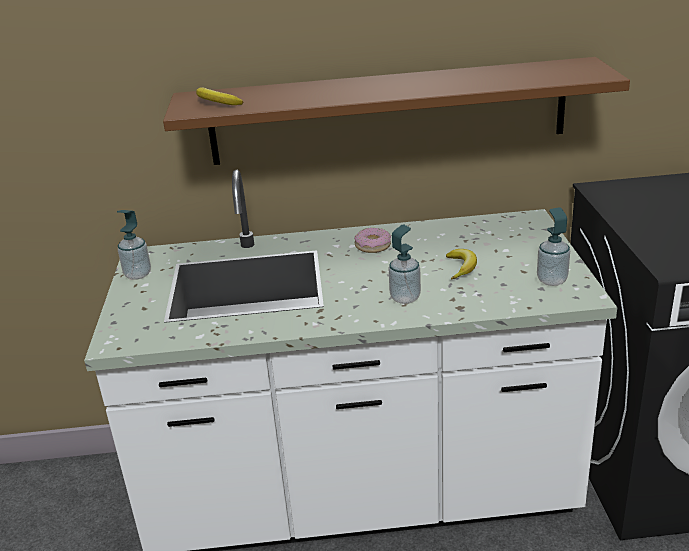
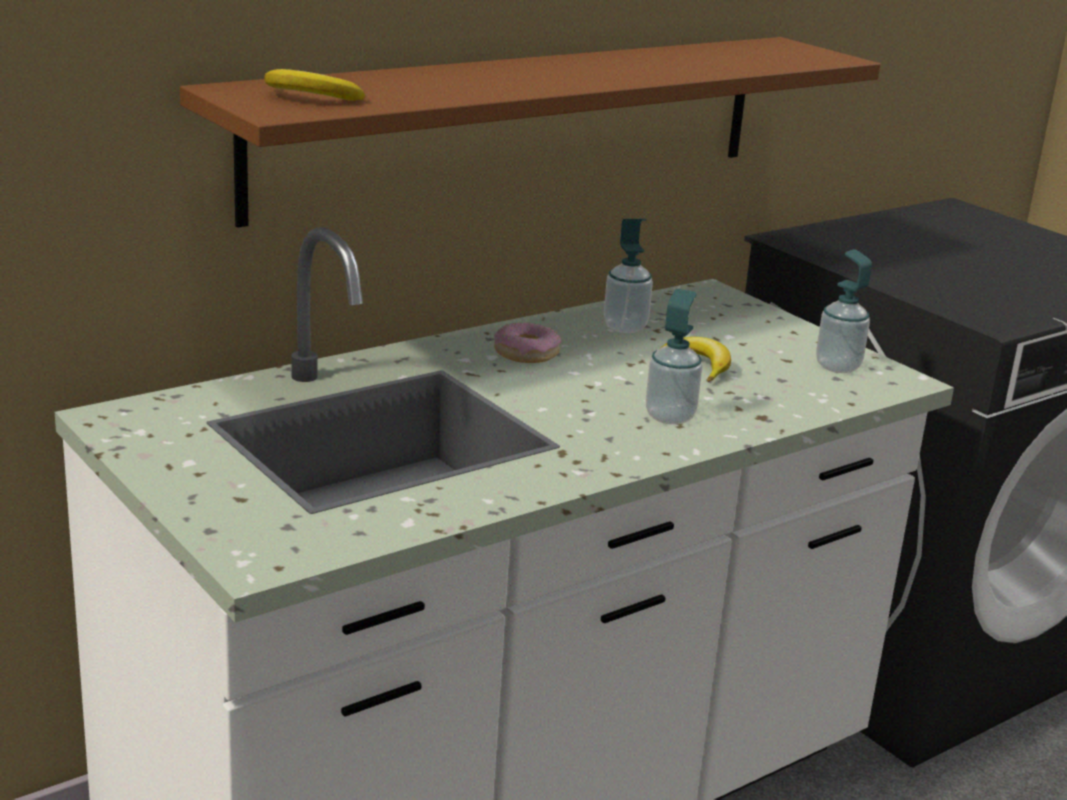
camera: 35 degrees left, 5 degrees down
(138, 274) = (151, 449): soap dispenser -> soap dispenser (625, 327)

